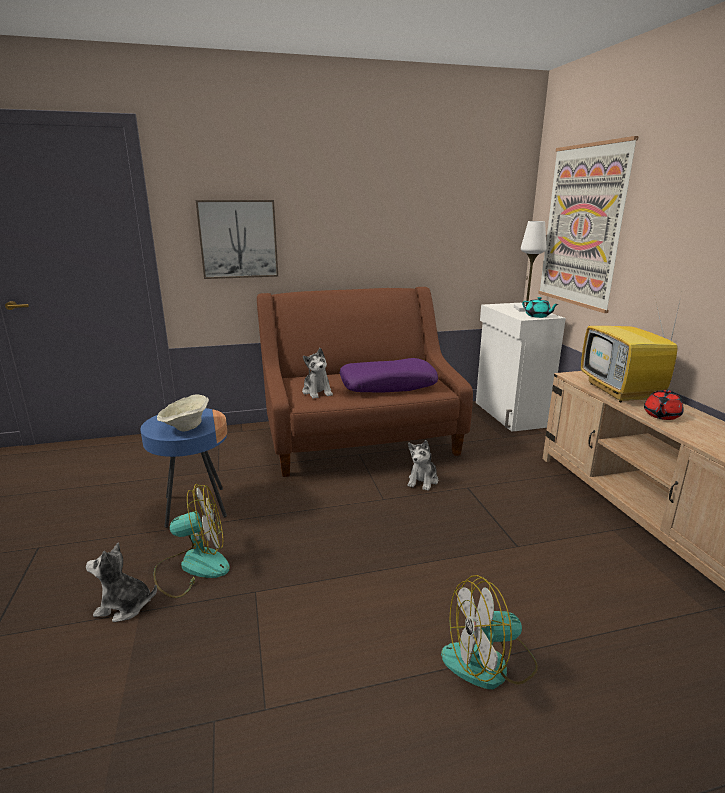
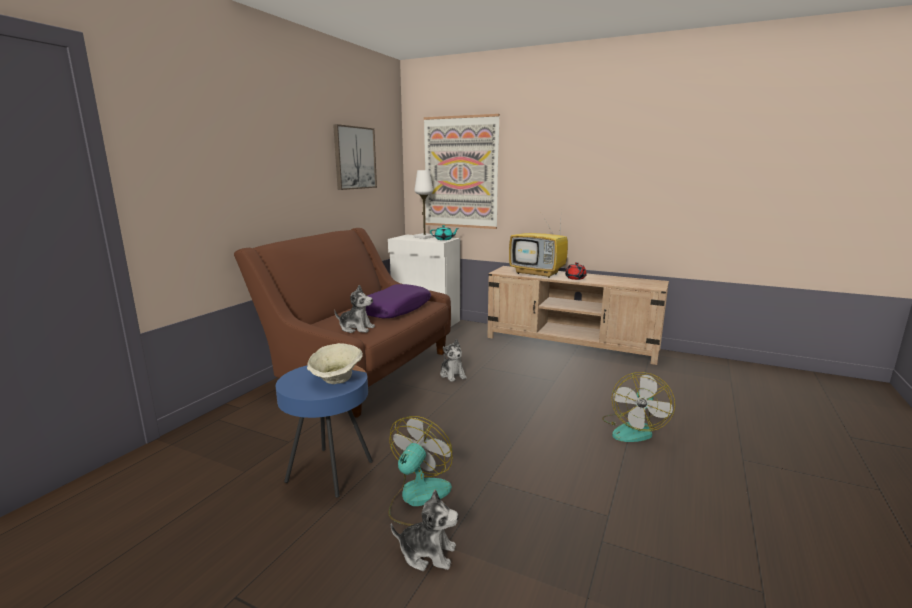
camera: 50 degrees left, 5 degrees down
(124, 606) = (427, 553): plush toy -> plush toy turned 120 degrees counterclockwise
(238, 239) = (209, 191): picture -> picture (354, 158)

